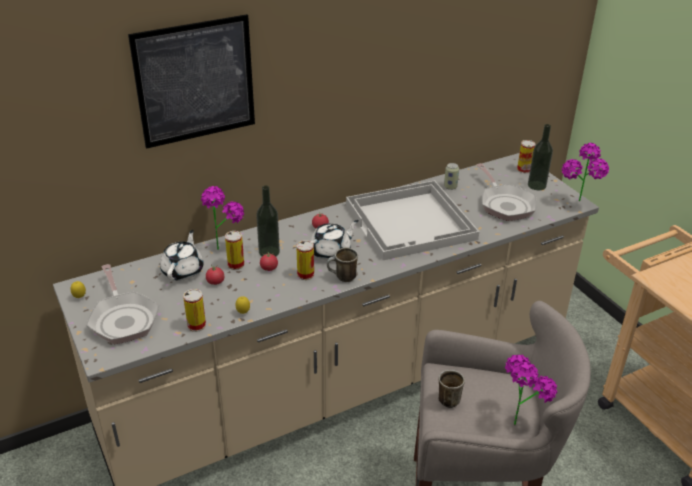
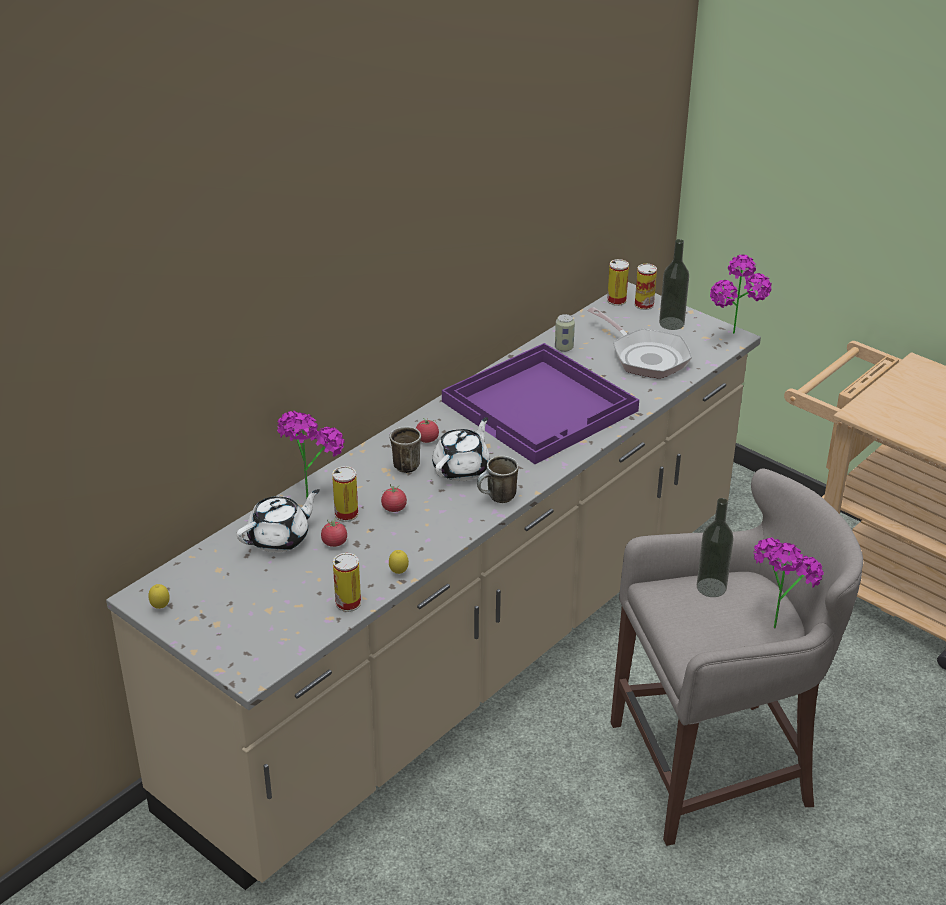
camera: 20 degrees left, 0 degrees up
(123, 318) = (242, 619): frying pan -> none
(183, 271) = (280, 538): white teapot -> white teapot turned 60 degrees clockwise
(195, 81) = (265, 271): picture -> none
(269, 252) = (380, 487): bottle -> bottle (711, 587)
(305, 274) = (447, 505): can -> can (616, 300)
(411, 222) = (541, 406): white tray -> purple tray
(448, 398) = (683, 617): mug -> mug (404, 463)

